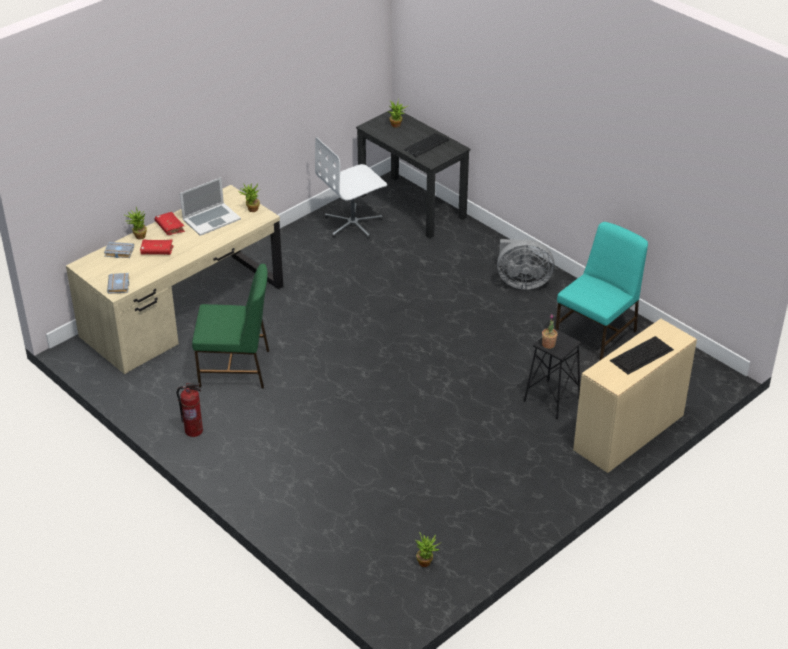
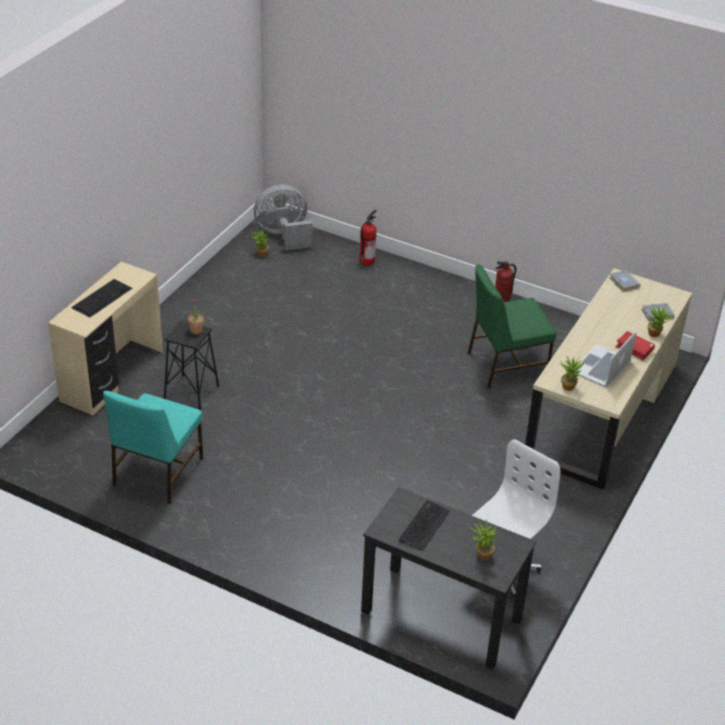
camera: 160 degrees right, 0 degrees up
(157, 251) = (622, 321): red book -> none
(302, 526) = (367, 260): none -> fire extinguisher
(521, 282) = (258, 523): grey fan -> grey fan (284, 235)

